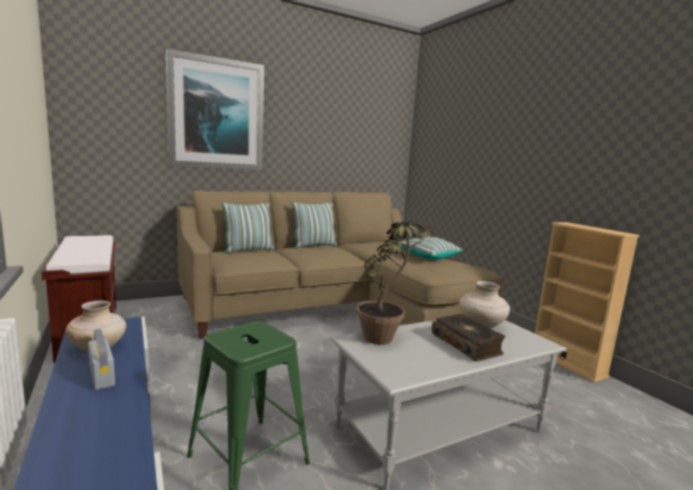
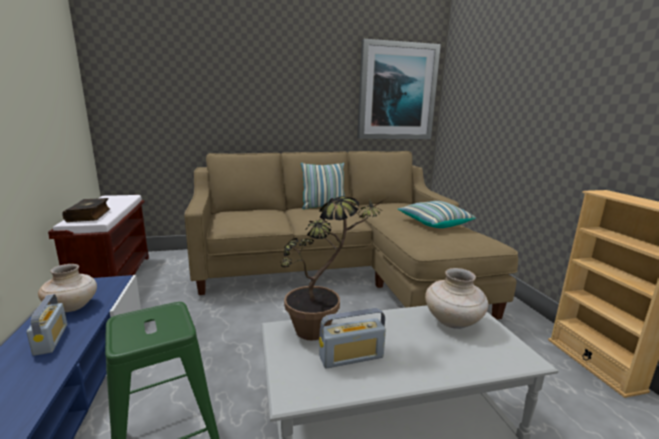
camera: 15 degrees right, 5 degrees up
(216, 114) = (231, 78): picture -> picture (396, 92)
(248, 250) = (255, 211): pillow -> none
(422, 352) = (351, 357): none -> radio
(466, 344) = (416, 350): book -> book (90, 215)

